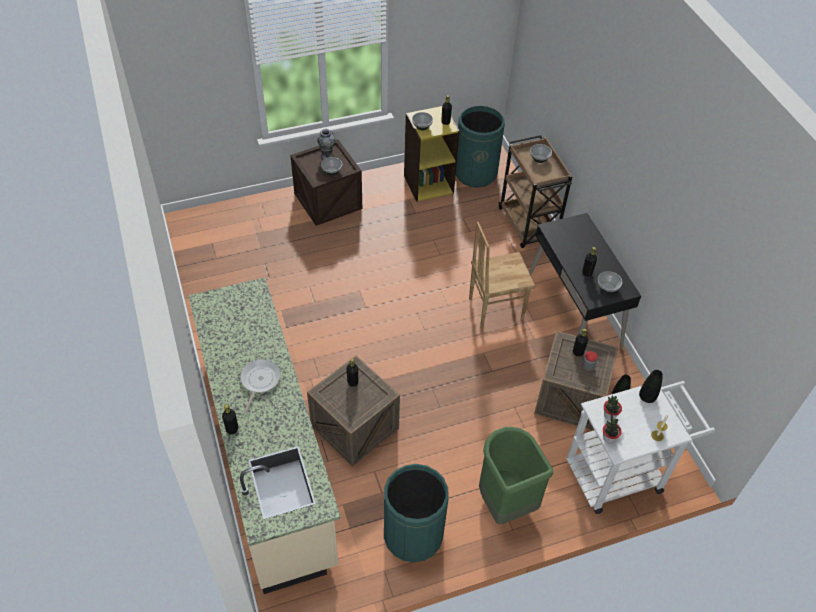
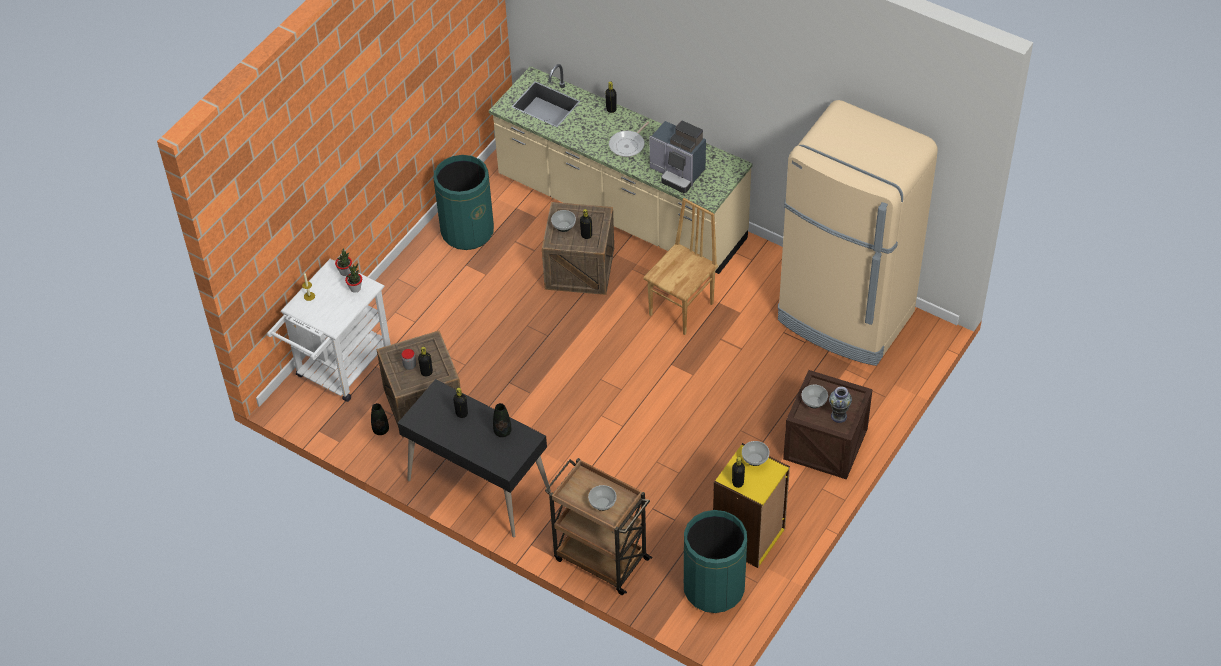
camera: 145 degrees right, 0 degrees up
(220, 261) = (845, 318): none -> beige fridge
(251, 327) = (677, 172): none -> coffee machine
(259, 381) = (628, 145): frying pan -> frying pan turned 60 degrees clockwise
(495, 308) = (555, 441): brown chair -> brown chair (682, 309)
(504, 502) = (417, 292): green trash can -> none
(607, 288) = (432, 410): bowl -> bowl (563, 226)
(647, 397) = (334, 320): black vase -> black vase (502, 432)

